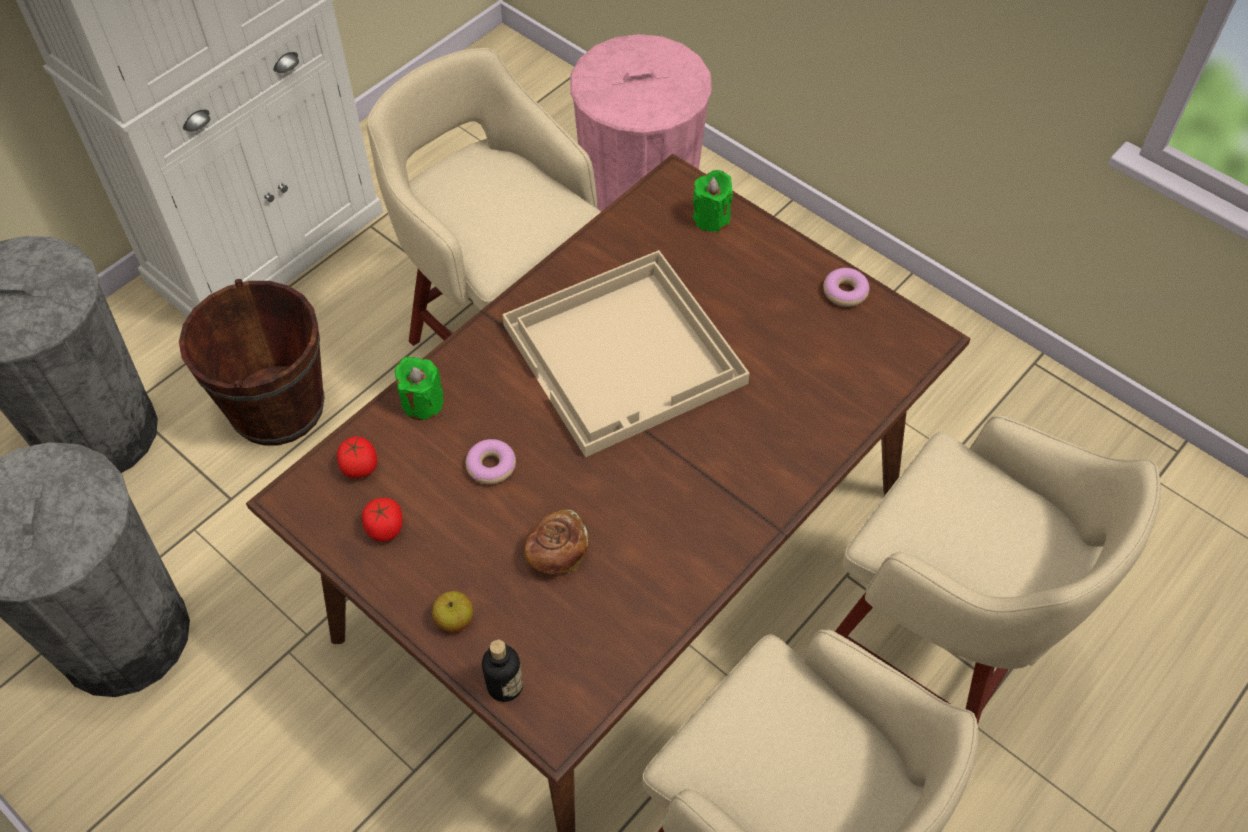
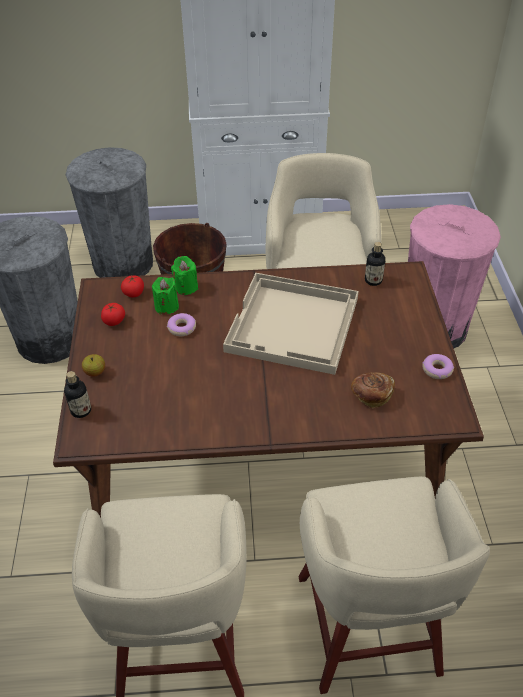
camera: 45 degrees right, 10 degrees down
(557, 553) = (164, 379): bread -> bread (371, 396)
(648, 222) = (373, 280): none -> bottle
(711, 218) = (407, 297): green candle -> green candle (166, 306)

